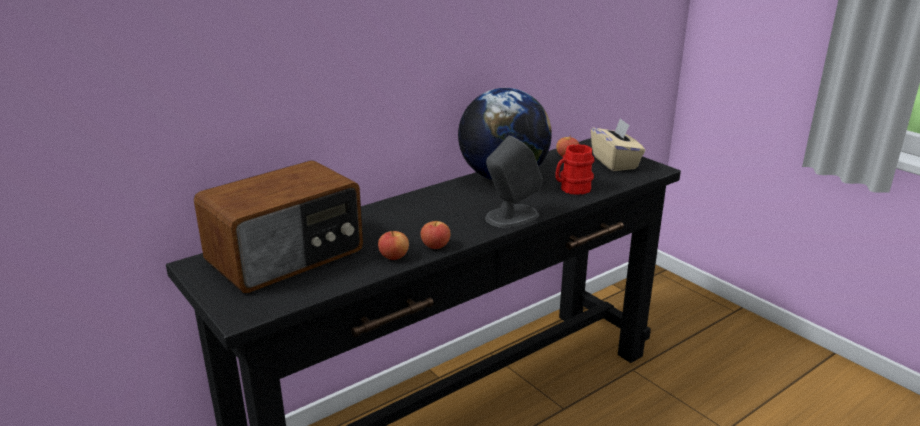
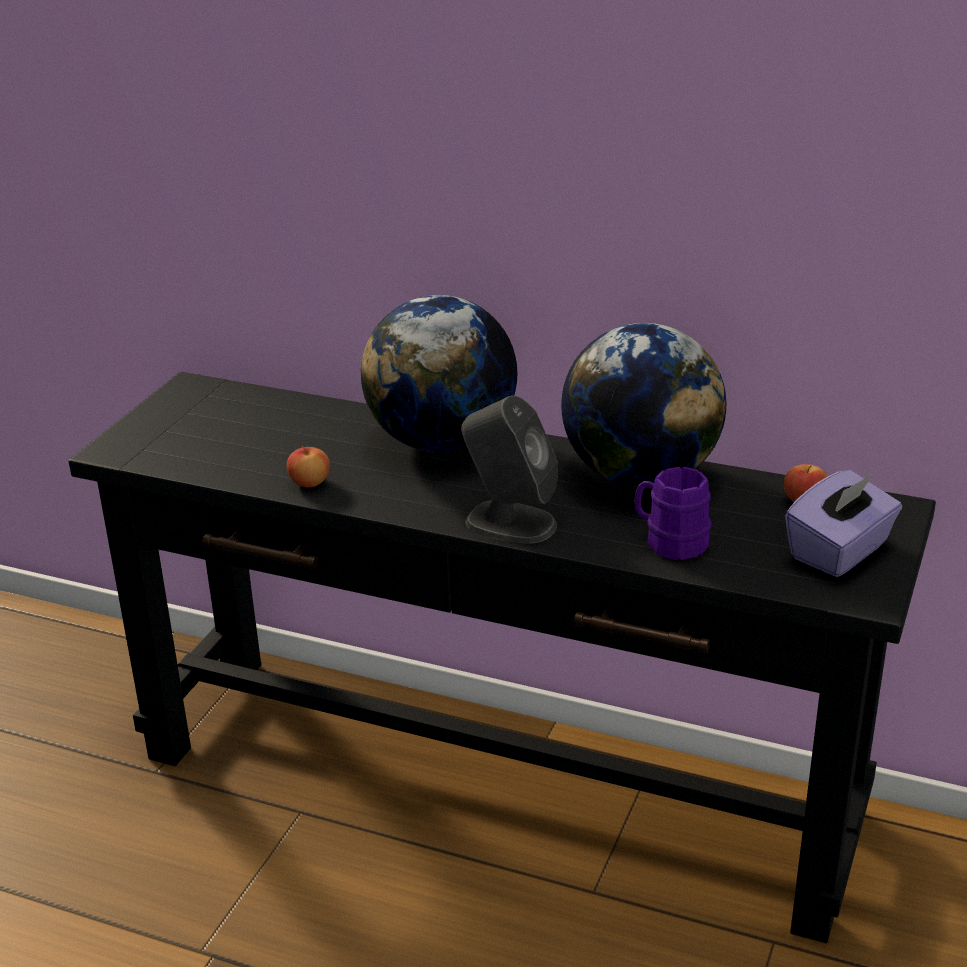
camera: 60 degrees right, 5 degrees up
(287, 256) = (250, 423): radio -> none
(401, 210) = (442, 442): none -> globe
(435, 246) = (364, 499): apple -> none
(572, 189) = (669, 542): red mug -> purple mug
(615, 162) = (840, 551): beige tissue box -> purple tissue box

